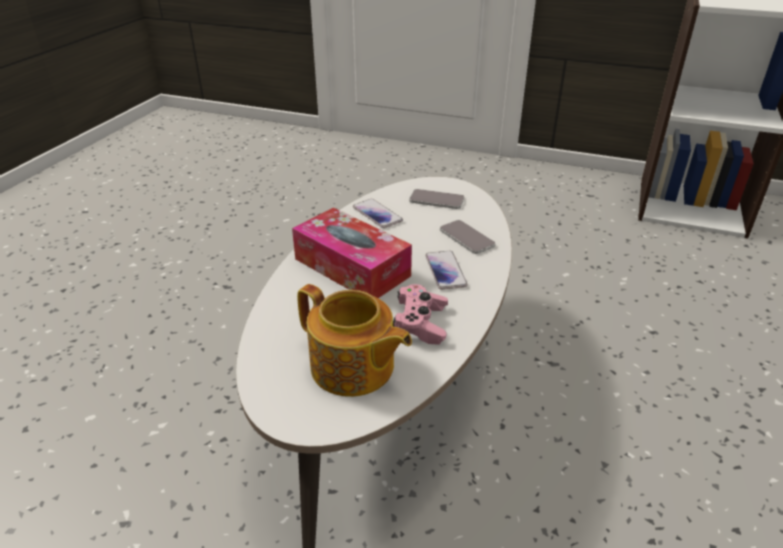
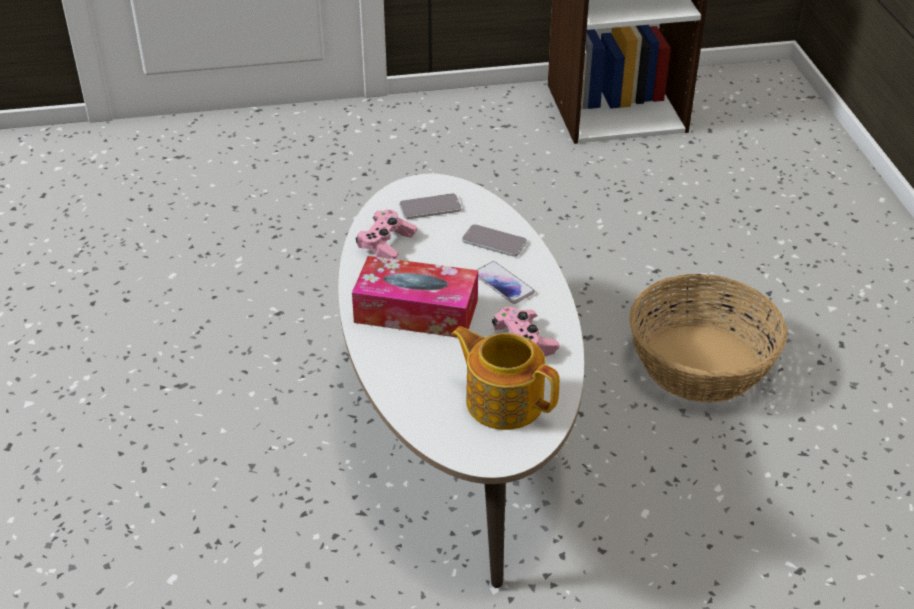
camera: 30 degrees left, 5 degrees up
(353, 368) = (503, 401): teapot -> teapot turned 150 degrees counterclockwise
(377, 214) = (386, 244): phone -> pink game controller
(651, 426) = (700, 362): none -> basket

